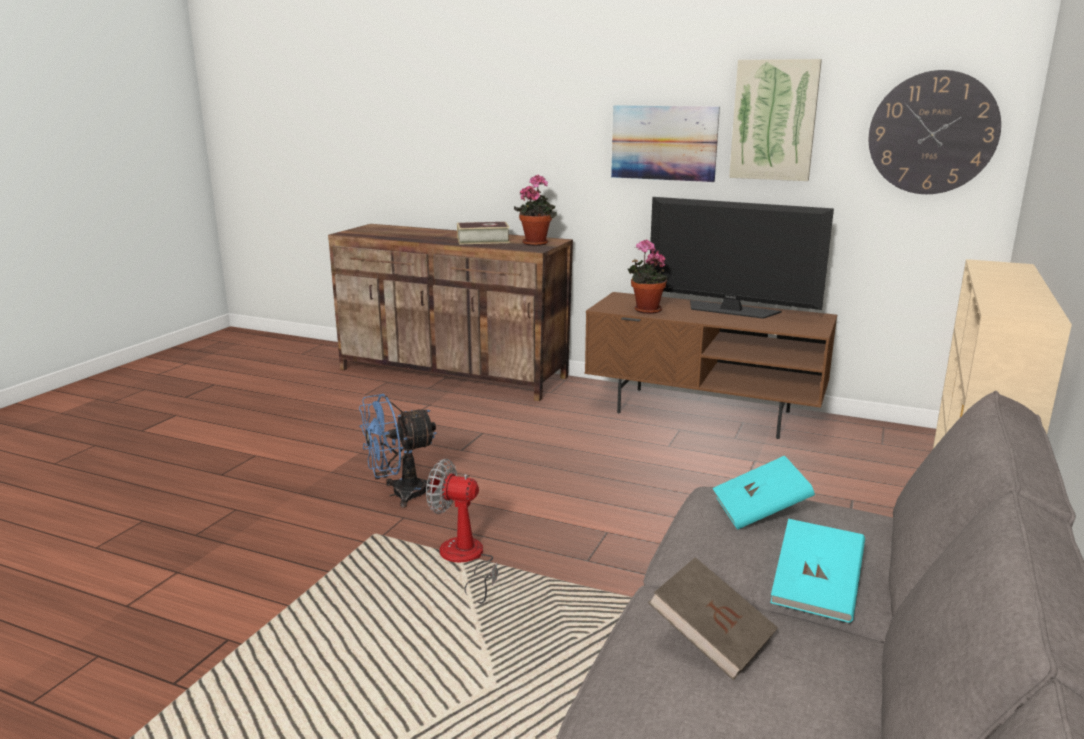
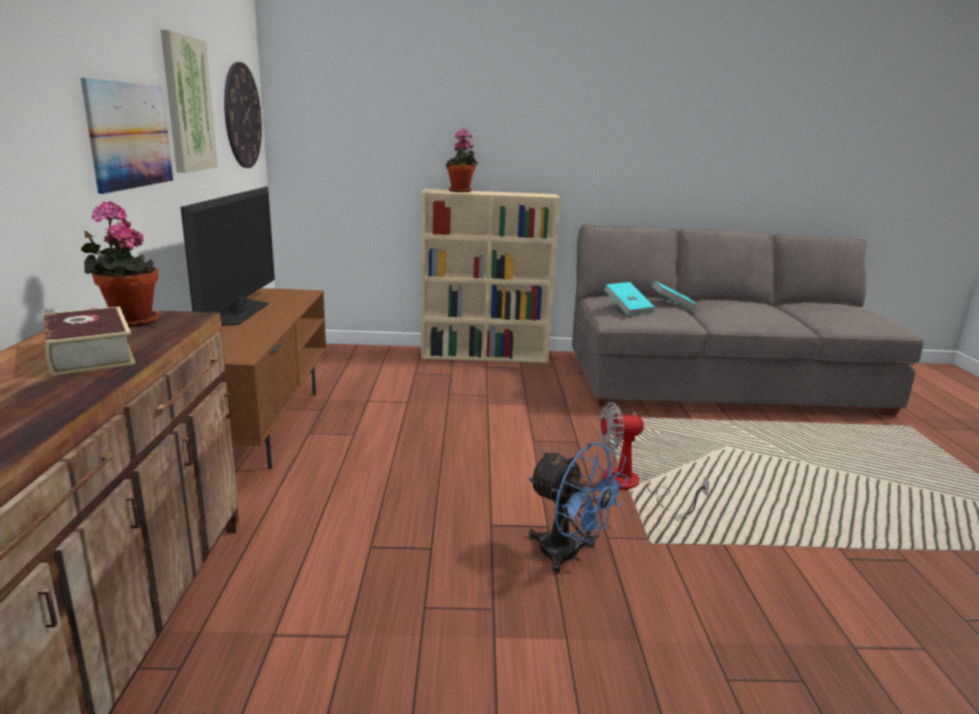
camera: 115 degrees left, 0 degrees up
(465, 560) = (632, 486): fan -> fan turned 90 degrees clockwise
(645, 310) = (248, 340): potted plant -> potted plant (461, 191)
(711, 639) = (736, 313): brown book -> none

